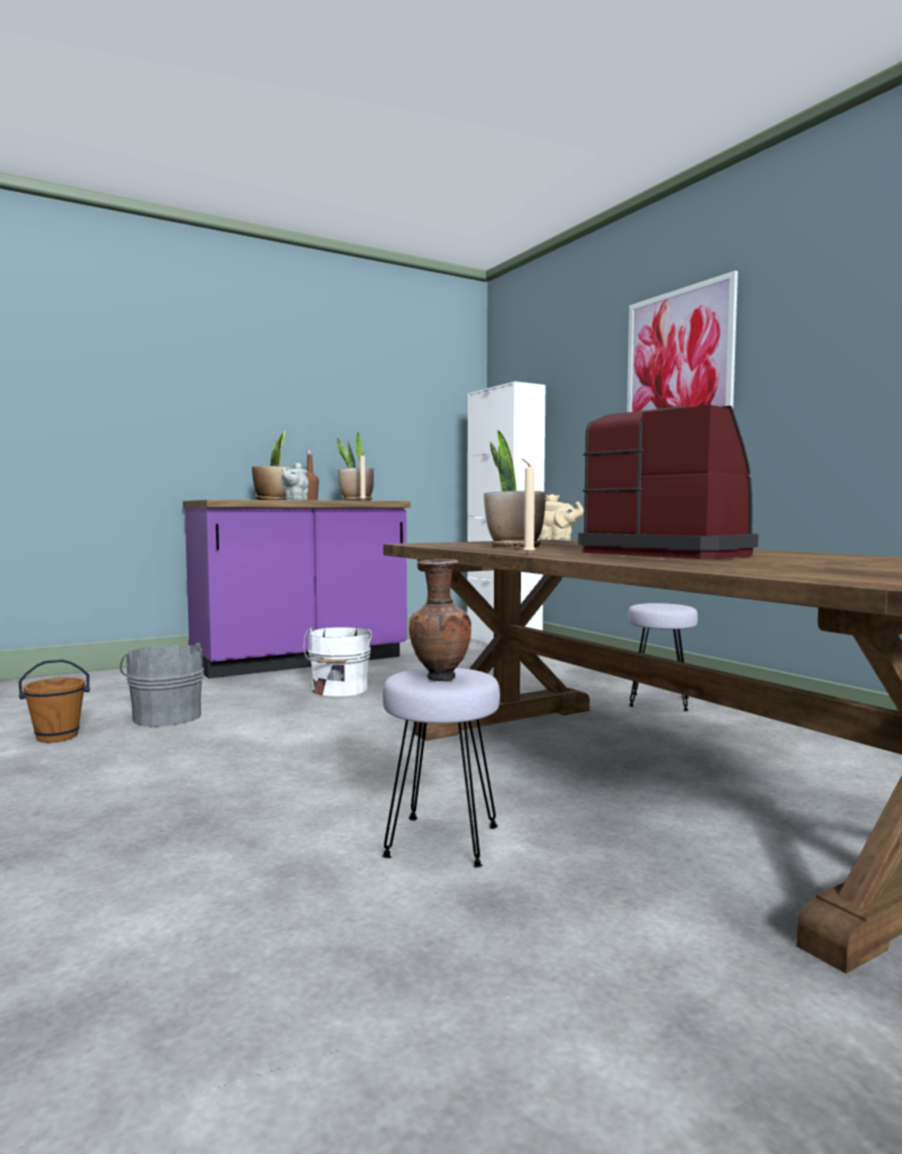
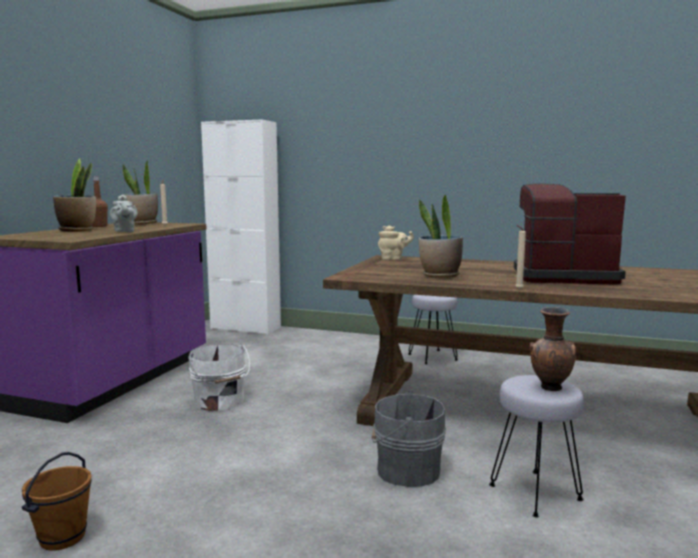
camera: 40 degrees left, 5 degrees up
(166, 716) = (127, 475): grey bucket -> grey bucket (405, 469)
(678, 358) = (405, 120): picture -> none

